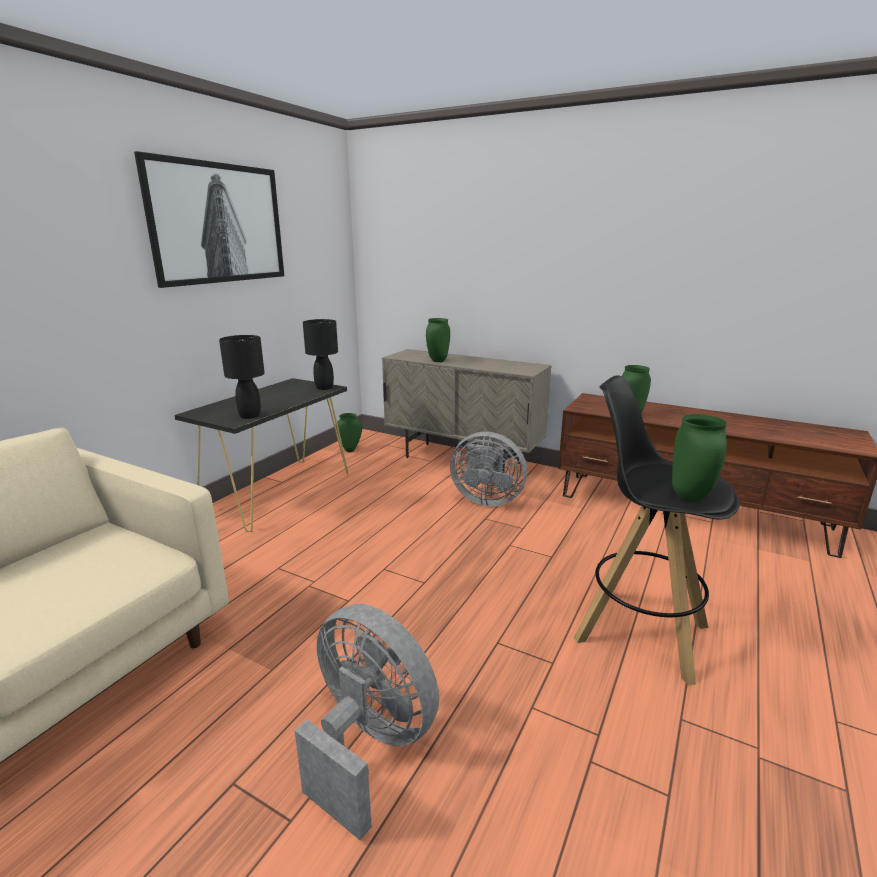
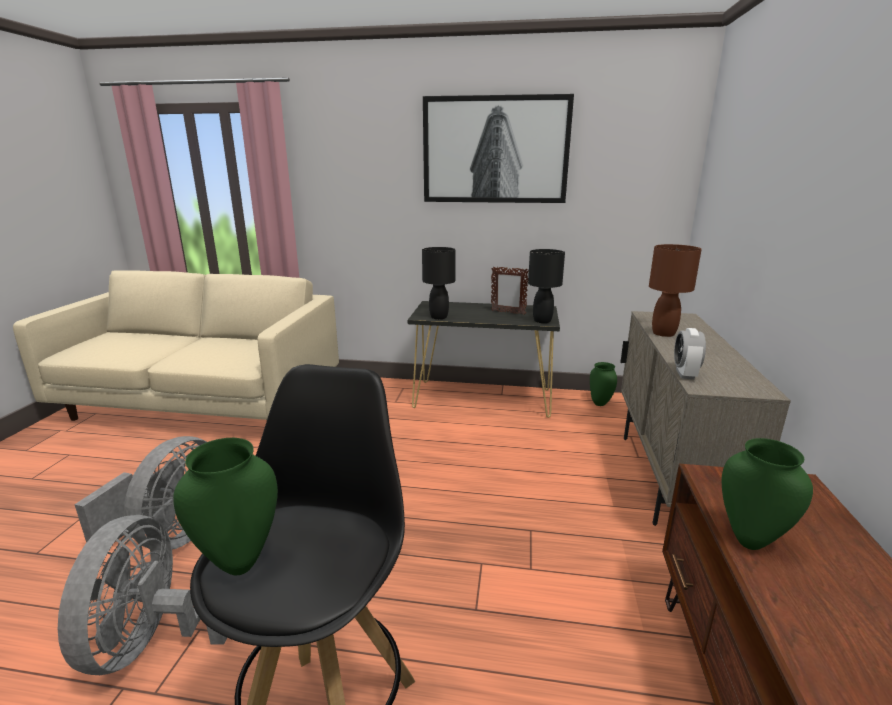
camera: 70 degrees right, 0 degrees up
(283, 393) = (507, 312): none -> picture frame
(437, 361) = (664, 333): green vase -> brown table lamp
(486, 499) = (580, 521): grey fan -> grey fan (159, 638)
(507, 371) = (685, 374): none -> alarm clock

